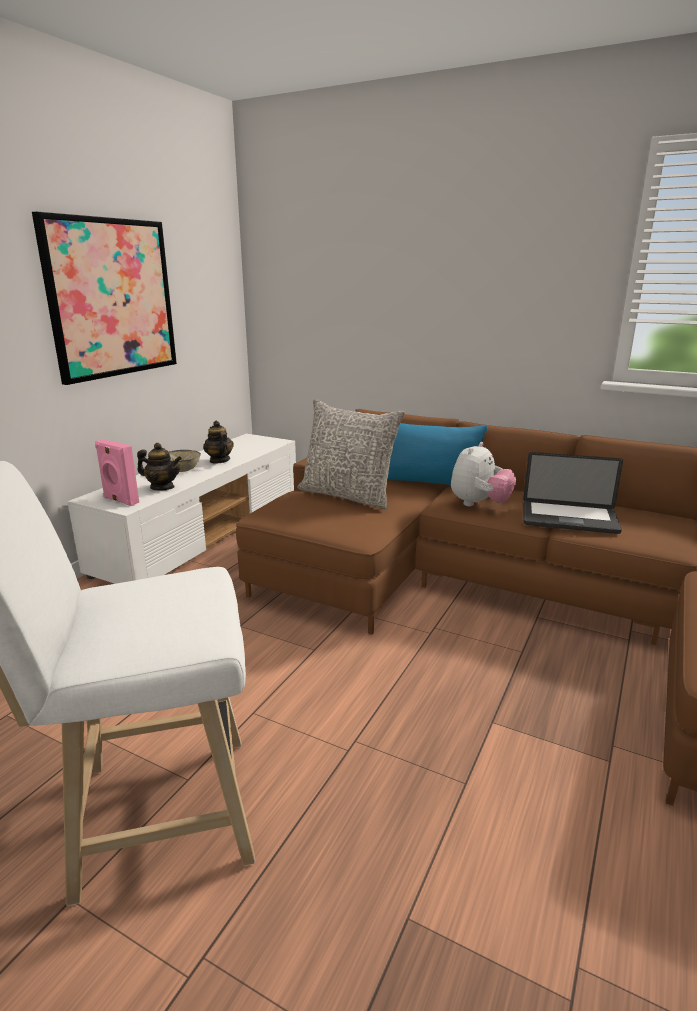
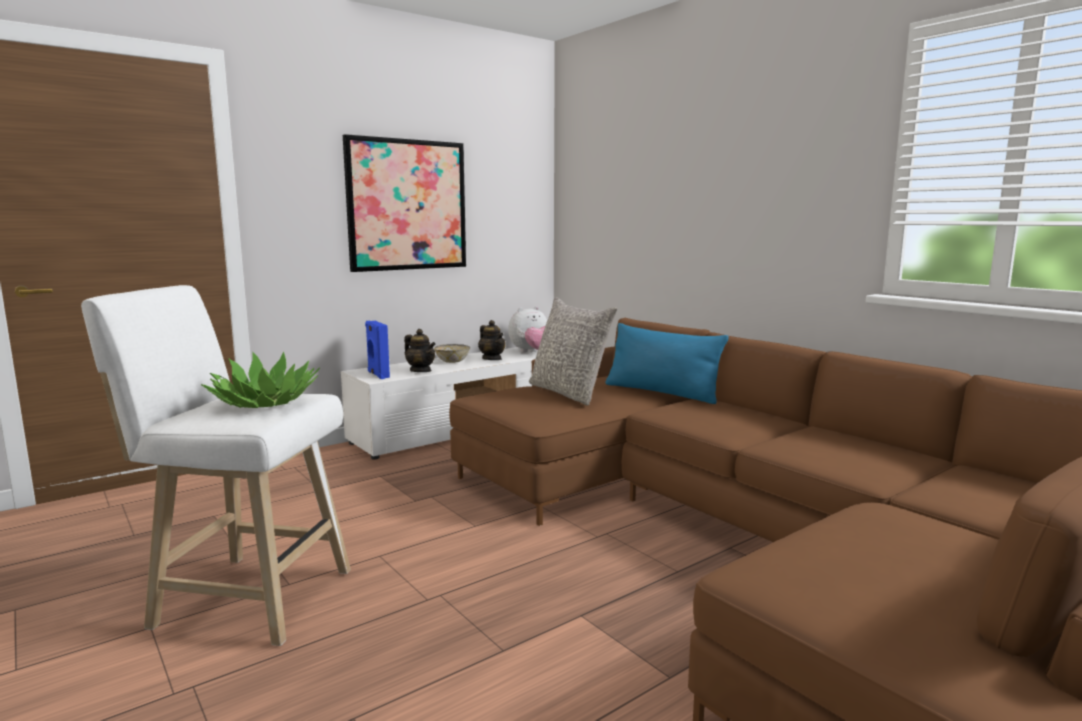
camera: 25 degrees right, 10 degrees down
(120, 500) = (377, 375): pink speaker -> blue speaker
(171, 601) = (264, 402): none -> potted plant
(219, 460) = (492, 359): teapot -> teapot turned 150 degrees clockwise
(479, 504) = (692, 414): plush toy -> plush toy (531, 352)
(569, 519) = (775, 437): laptop -> none

